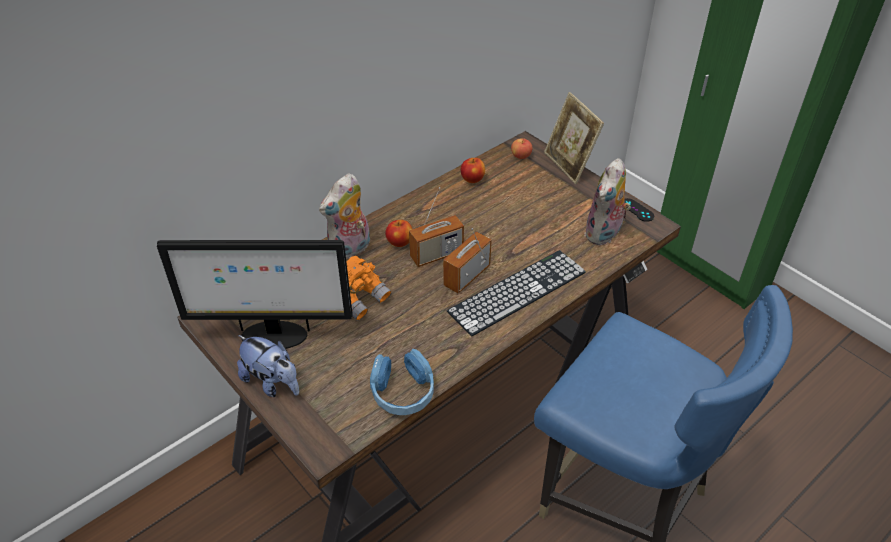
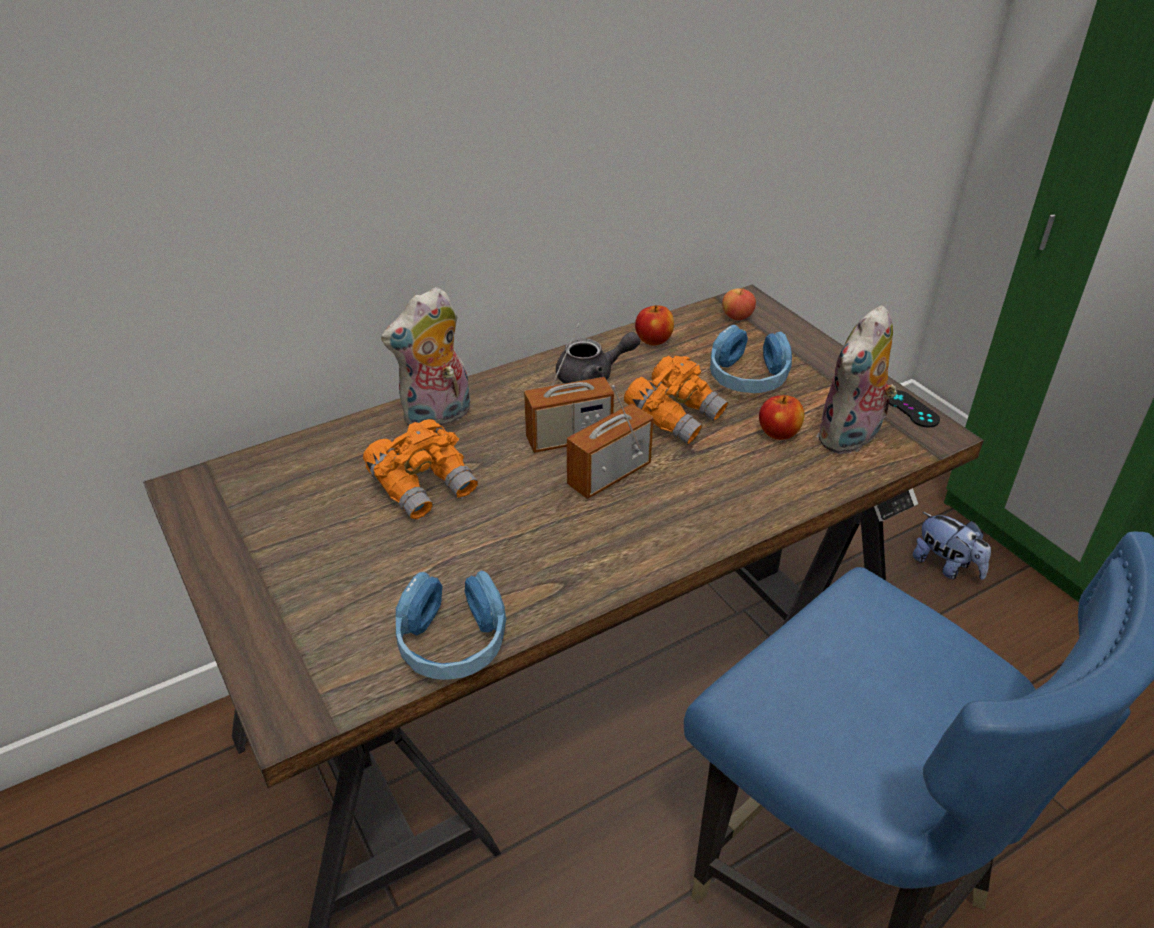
camera: 10 degrees right, 5 degrees down
(272, 383) = (247, 598): plush toy -> plush toy (946, 566)
(273, 336) = (274, 527): monitor -> none
(399, 242) = (516, 415): apple -> apple (778, 433)
(440, 209) = (593, 376): none -> grey teapot
(497, 232) = (674, 417): none -> orange binoculars
(517, 291) = (687, 508): keyboard -> none
(536, 199) = (748, 377): none -> blue headphones
(569, 165) = (811, 336): picture frame -> none

